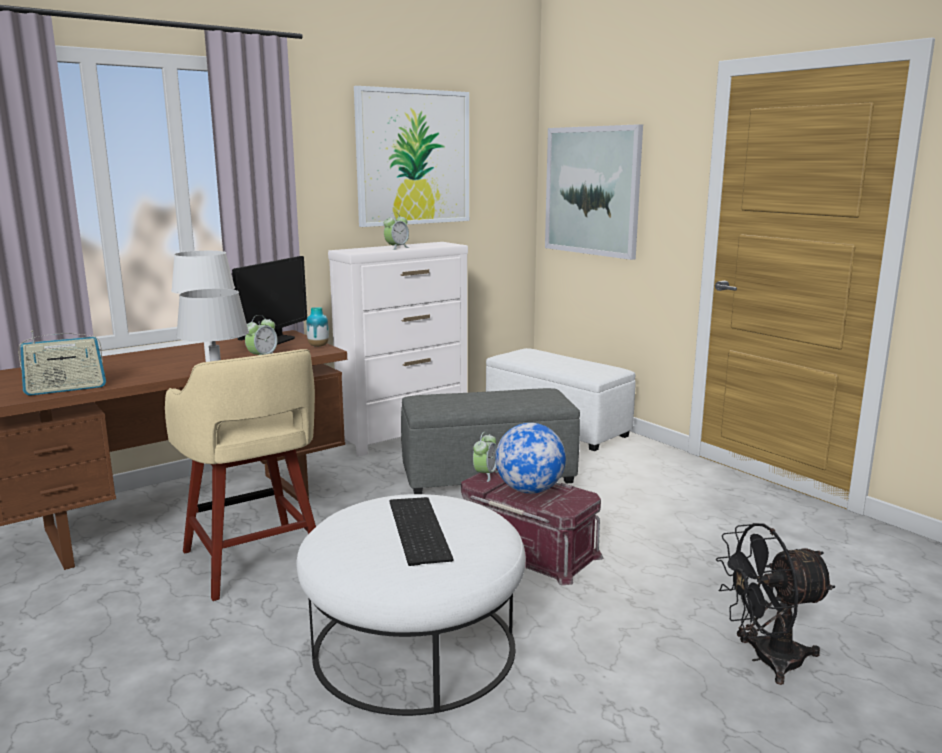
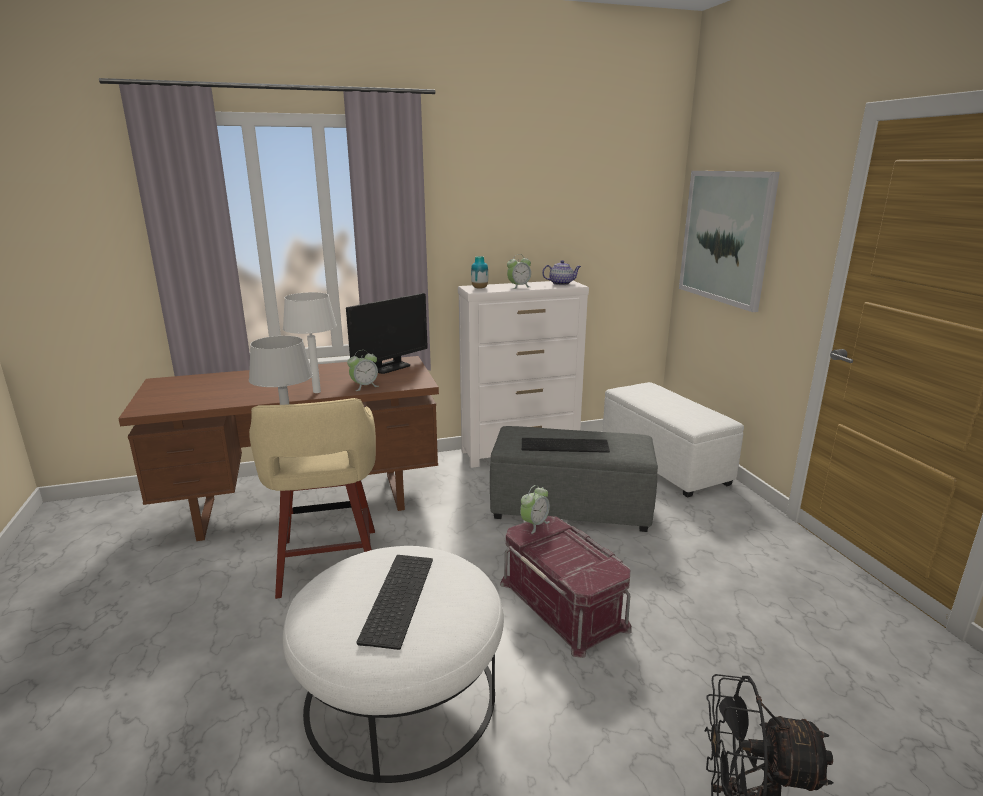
camera: 20 degrees right, 5 degrees up
(66, 389) = (194, 403): radio -> none
(318, 346) = (420, 377): vase -> vase (479, 288)
(413, 157) = (547, 201): picture -> none
(437, 244) = (561, 283): none -> teapot
(483, 403) = (565, 445): none -> keyboard
(529, 490) = (565, 551): globe -> none

